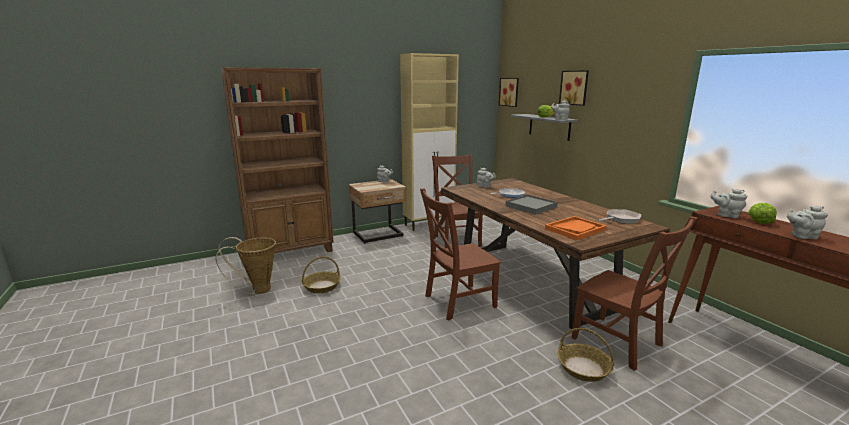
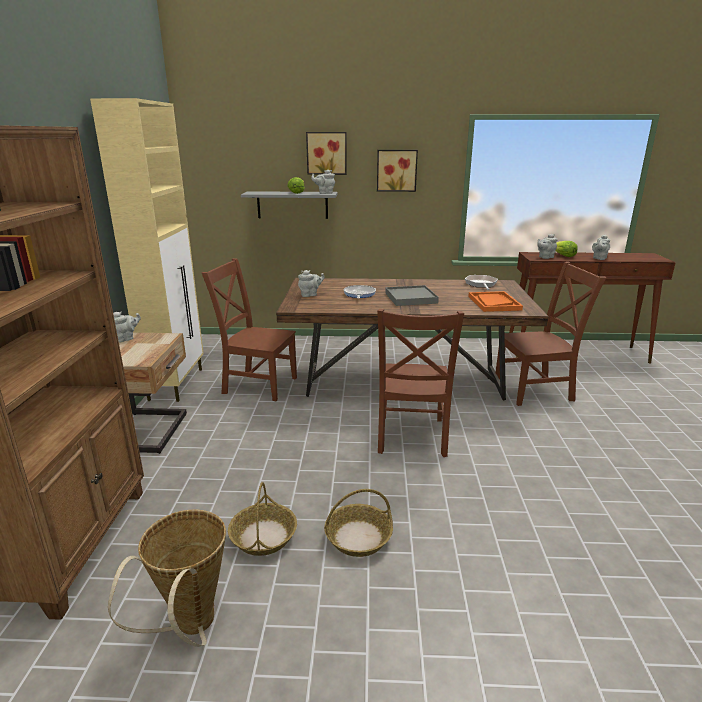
camera: 60 degrees left, 5 degrees up
(509, 92) = (206, 162): picture -> picture (396, 170)
(583, 368) = (564, 419): basket -> basket (358, 537)

